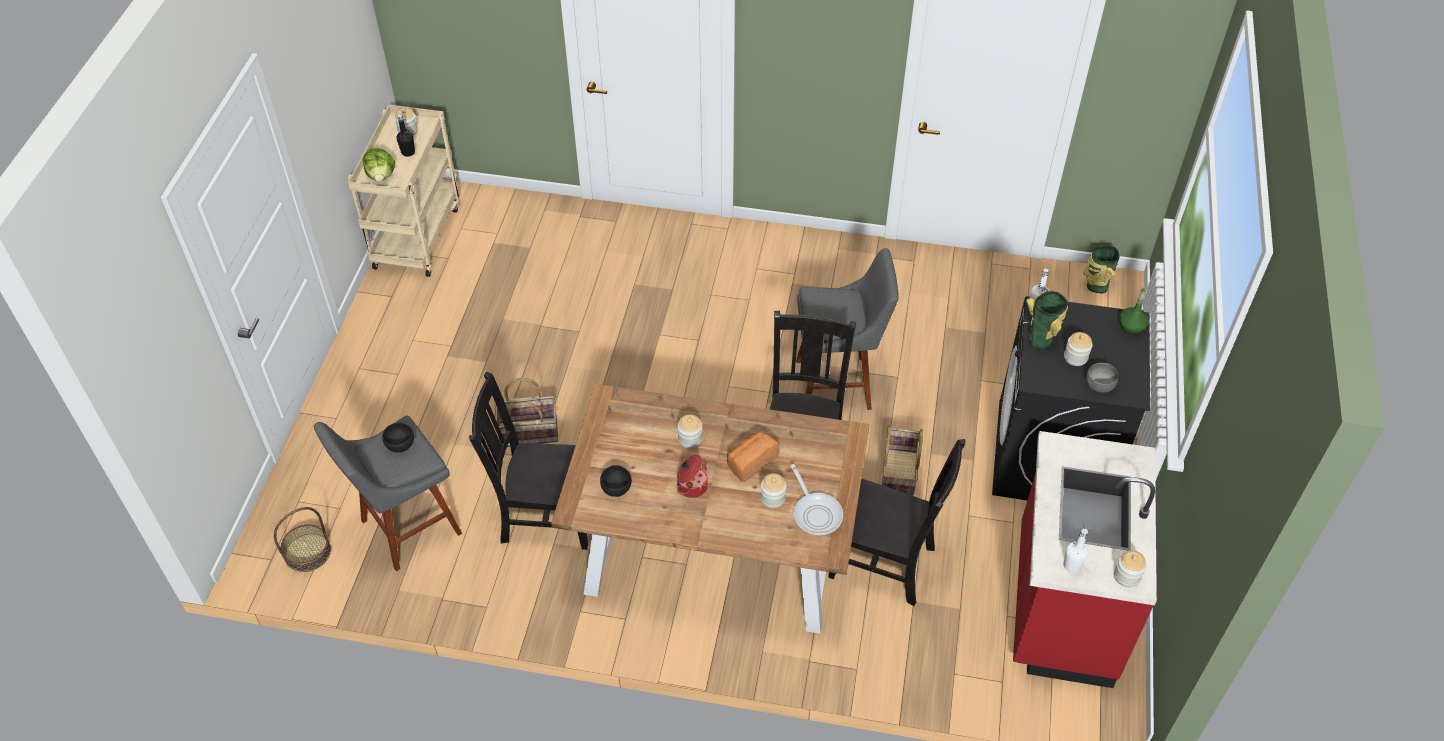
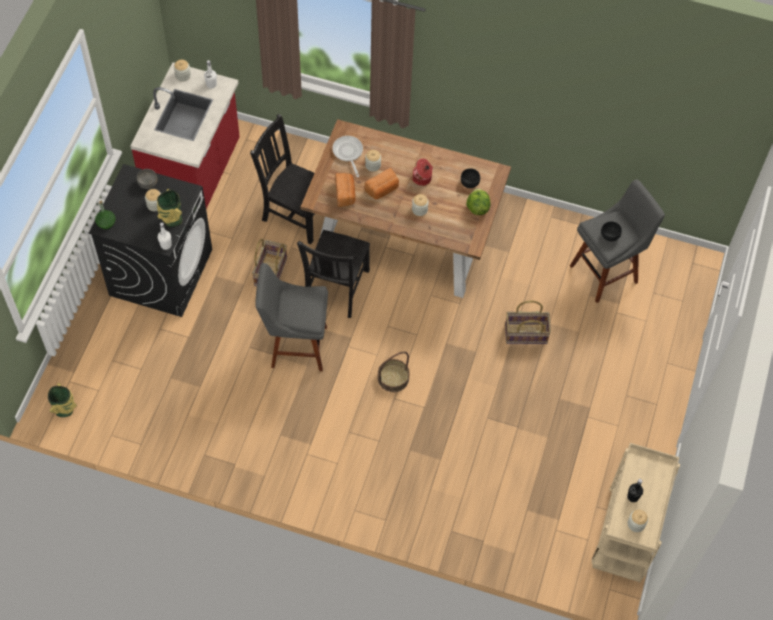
camera: 175 degrees left, 10 degrees up
(307, 552) = (670, 265): basket -> basket (393, 378)
(381, 176) = (652, 471): lettuce -> lettuce (477, 208)
(545, 515) = (514, 271): black chair -> none
(806, 449) = (345, 194): none -> bread

